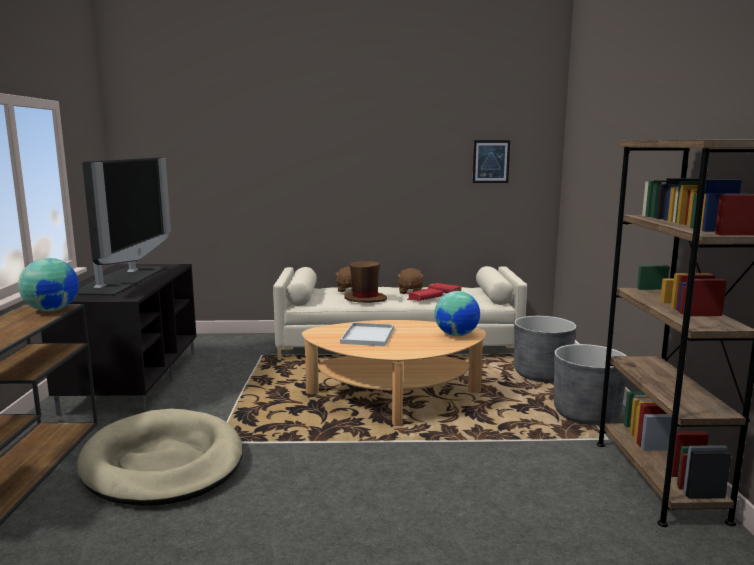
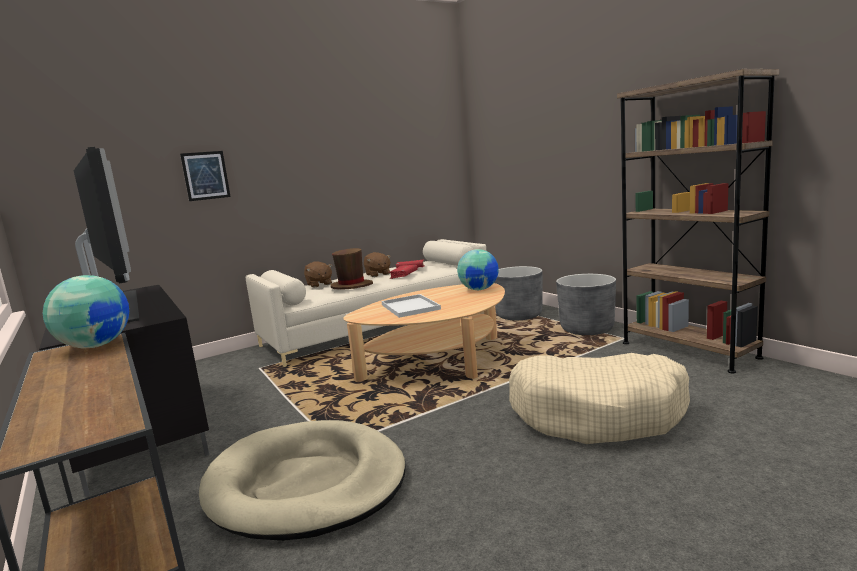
camera: 30 degrees left, 0 degrees up
(444, 505) = (598, 413): none -> beige dog bed
(491, 161) = (417, 147): picture -> picture (205, 175)

